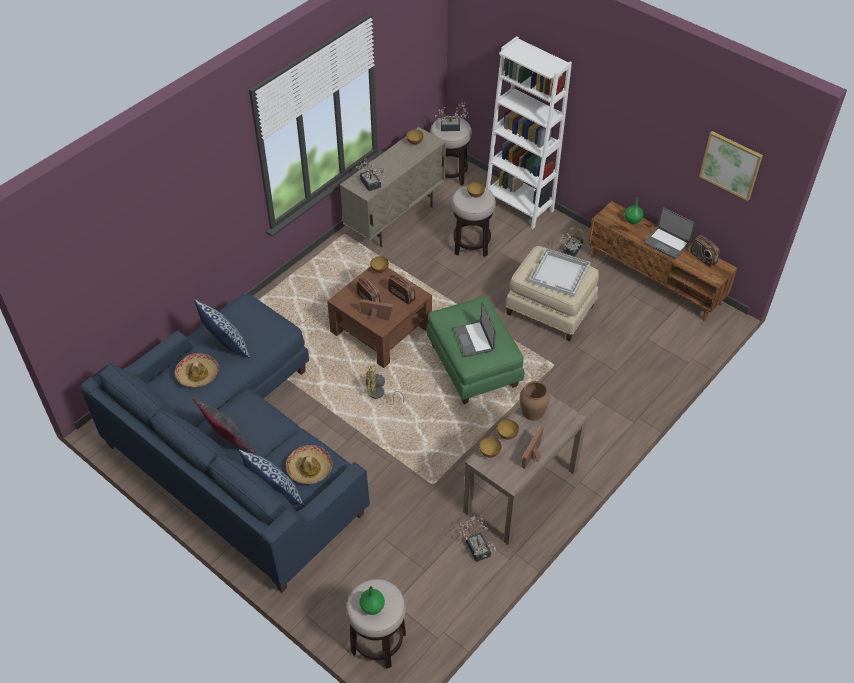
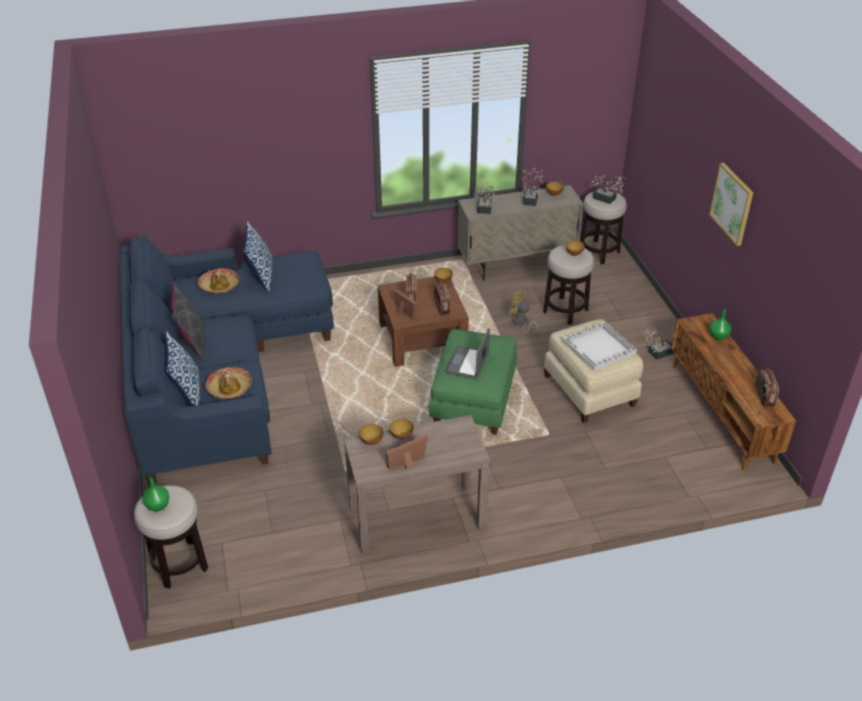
camera: 35 degrees right, 10 degrees down
(379, 395) = (371, 384): yellow fan -> yellow fan (520, 323)
(477, 546) = (334, 539): potted plant -> potted plant (531, 198)
(519, 206) = (640, 300): white bookcase -> none
(533, 411) = (444, 430): brown vase -> none
(667, 243) = (736, 368): laptop -> none
(731, 165) = (808, 286): picture -> picture (732, 203)

